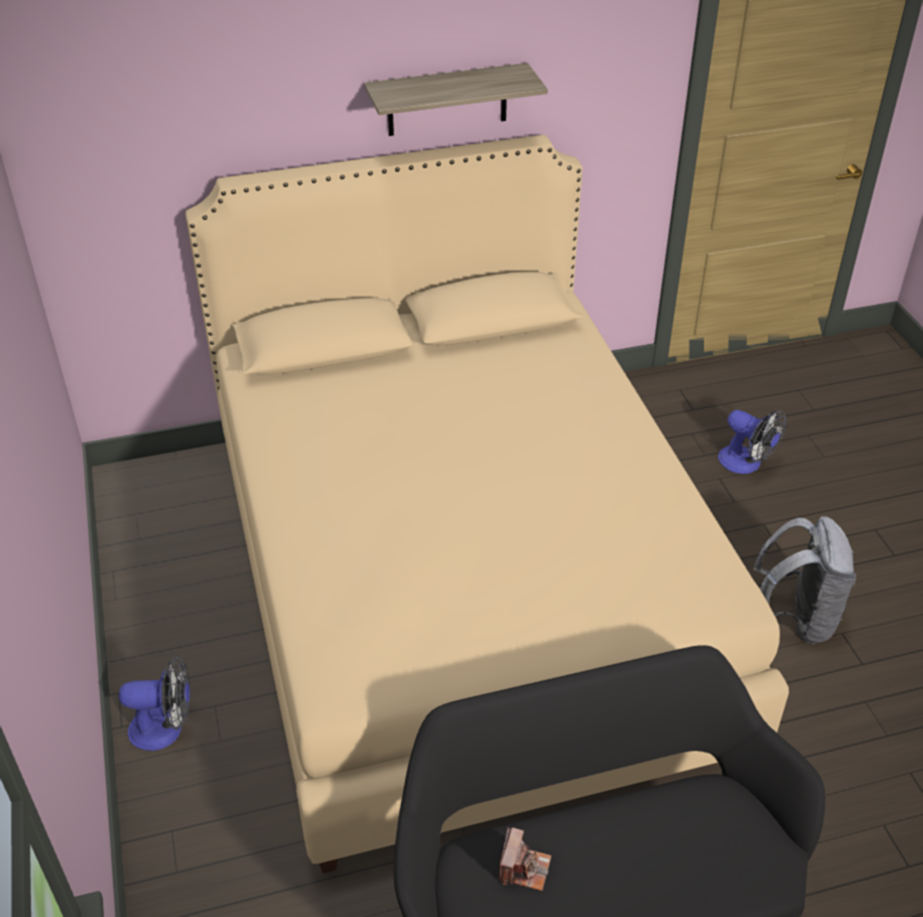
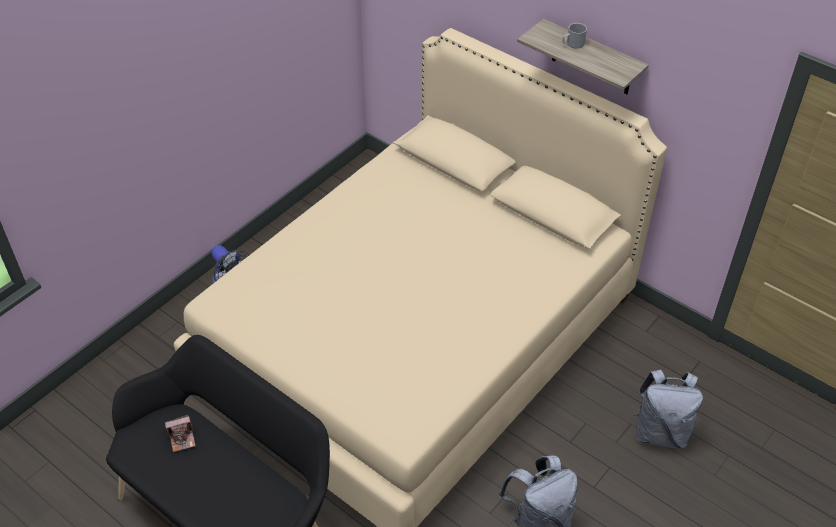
camera: 55 degrees right, 5 degrees up
(436, 85) = (572, 44): none -> grey mug
(746, 463) = (660, 432): fan -> grey backpack

